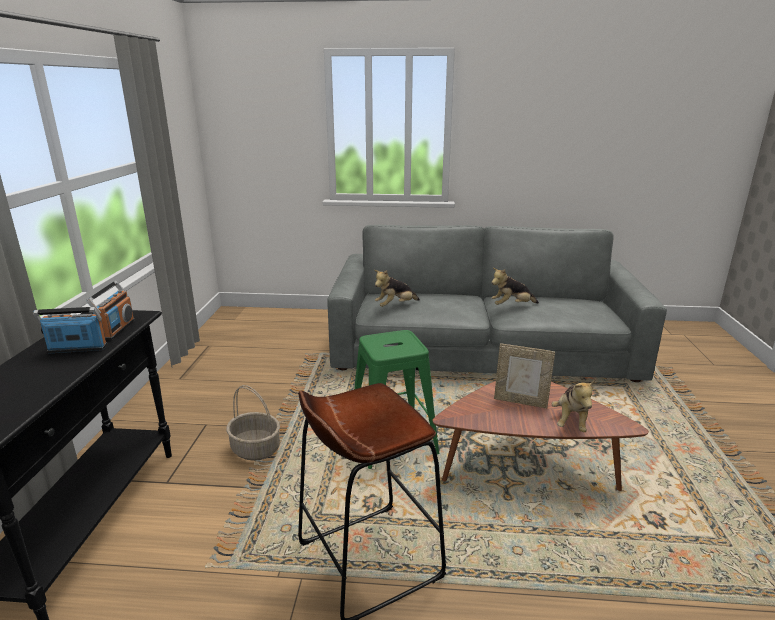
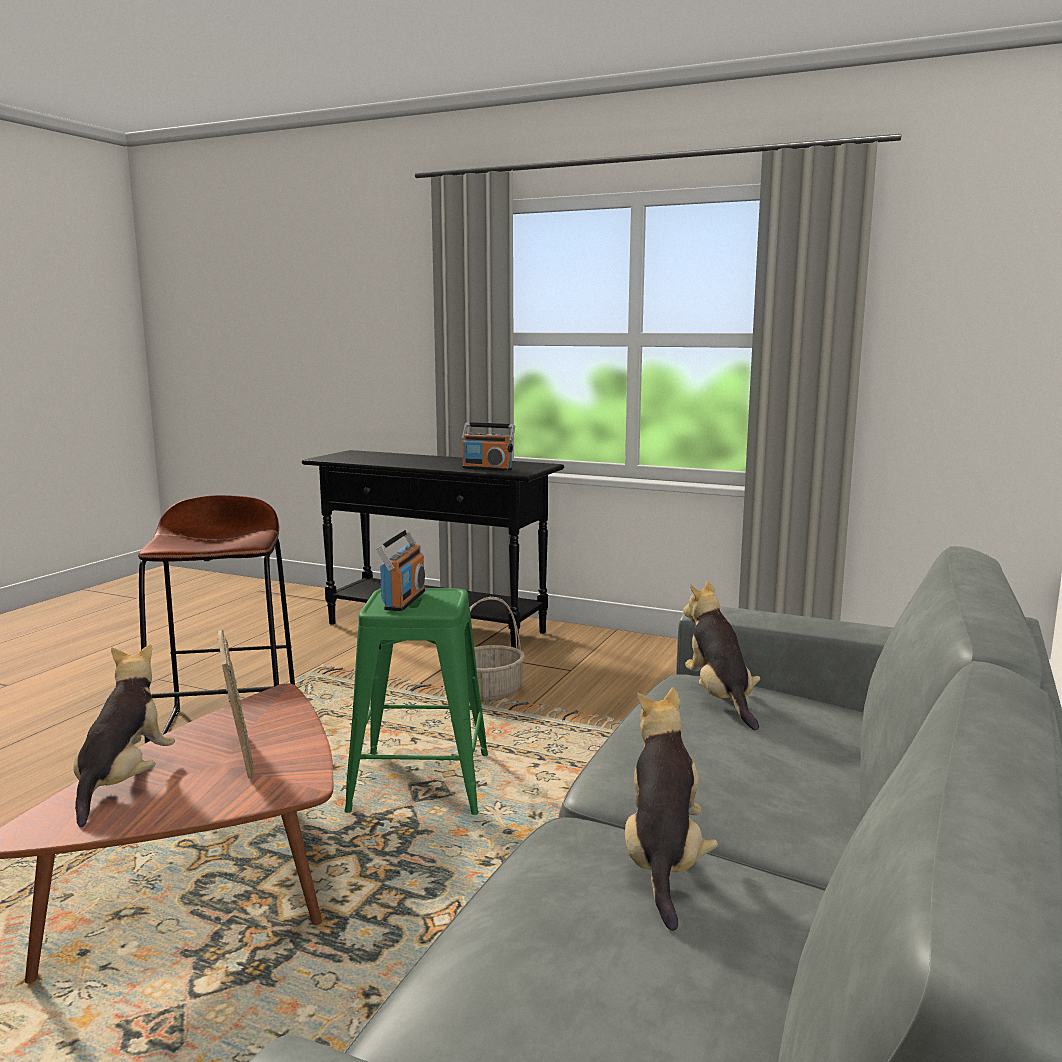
camera: 110 degrees right, 10 degrees down
(77, 349) = (453, 464): radio -> radio (404, 600)
(520, 401) = (238, 756): picture frame -> picture frame turned 120 degrees clockwise
(571, 421) = (124, 781): plush toy -> plush toy turned 60 degrees clockwise

